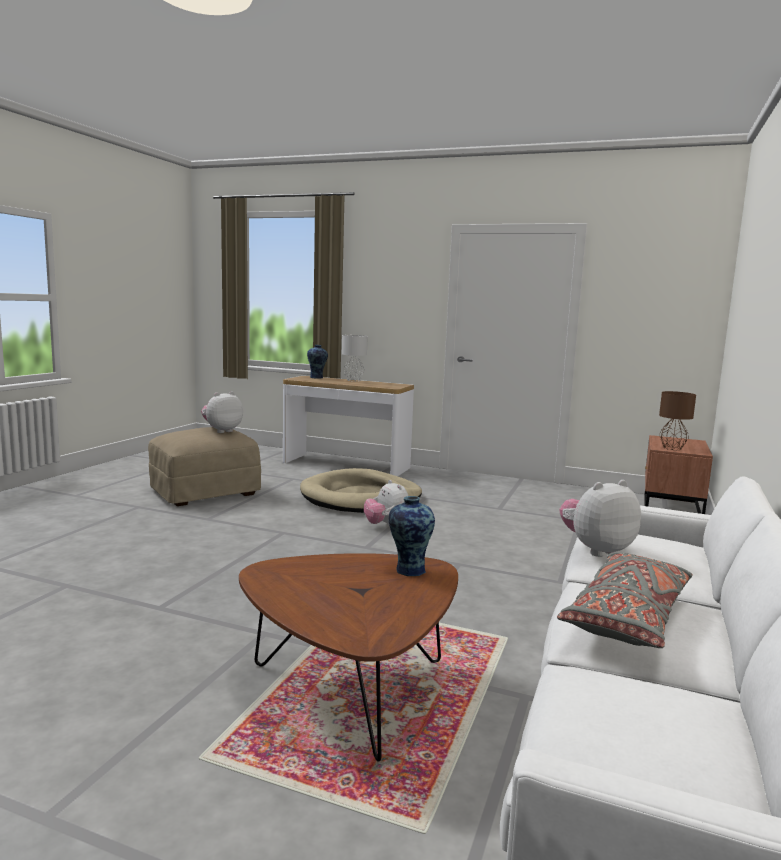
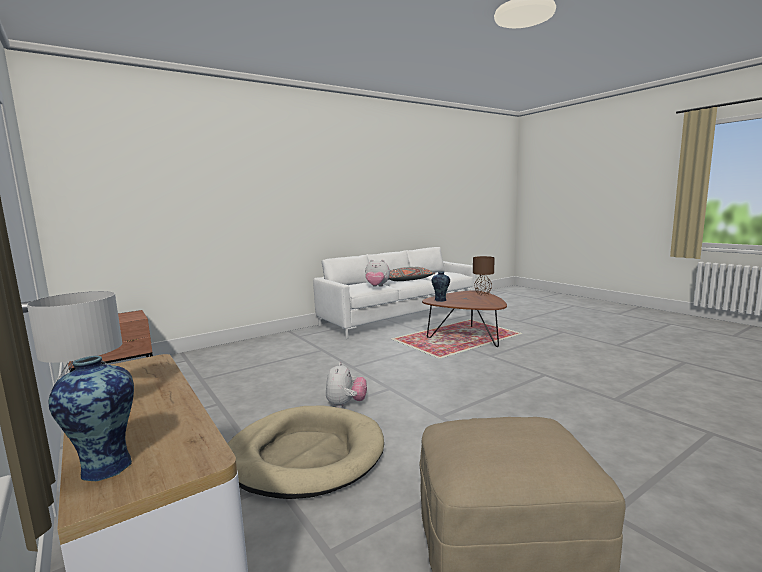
camera: 145 degrees left, 0 degrees up
(222, 431) = (478, 431): plush toy -> none
(672, 448) = (130, 317): brown table lamp -> brown table lamp (482, 294)

